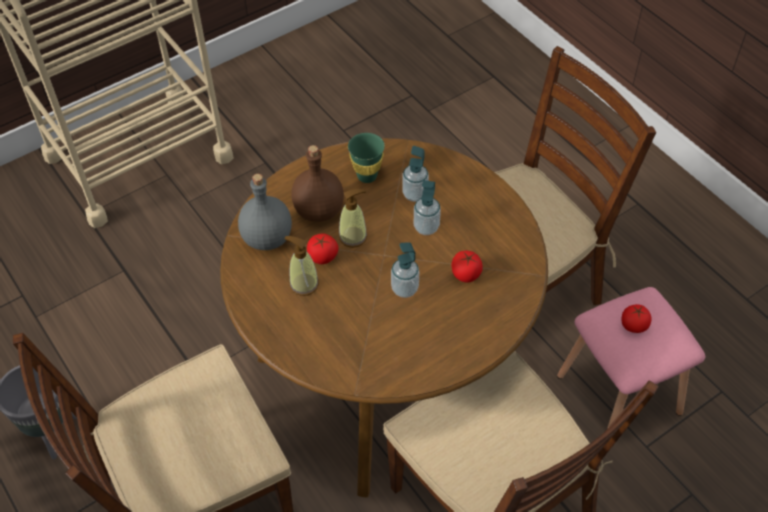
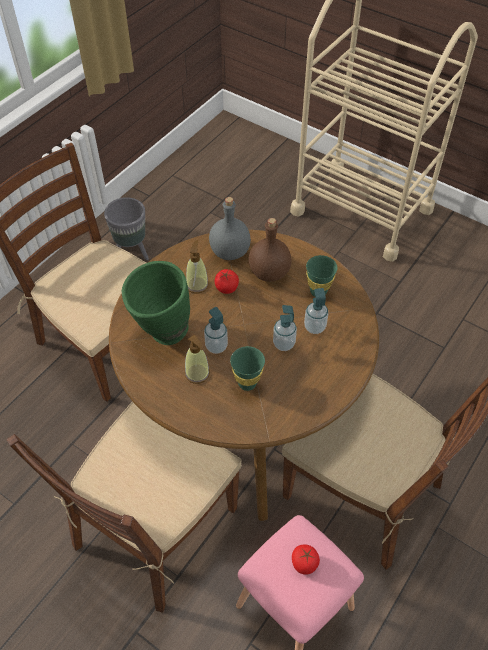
camera: 70 degrees right, 0 degrees up
(353, 236) = (253, 300): soap dispenser -> soap dispenser (197, 374)
(365, 338) = (161, 334): none -> green vase
(466, 274) = (247, 383): tomato -> green cup

